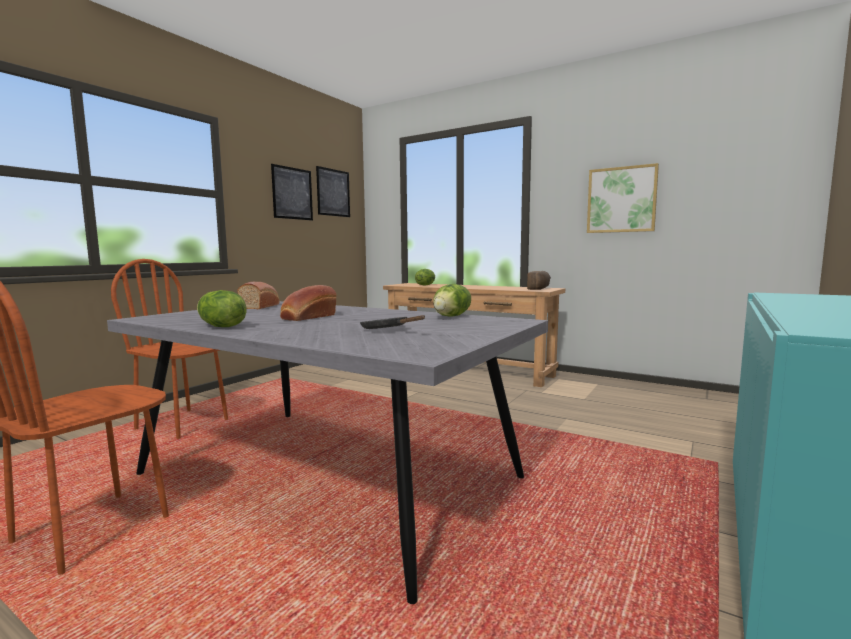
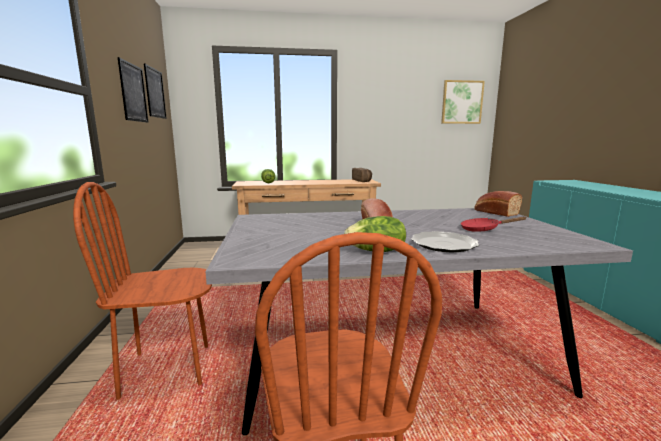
camera: 40 degrees left, 5 degrees up
(261, 306) = (270, 223): bread -> bread (494, 212)
(286, 331) = (444, 244): none -> plate
(388, 330) = (483, 229): black frying pan -> red frying pan
(452, 316) = (449, 212): lettuce -> none
(621, 200) = (398, 119): picture -> picture (462, 102)

